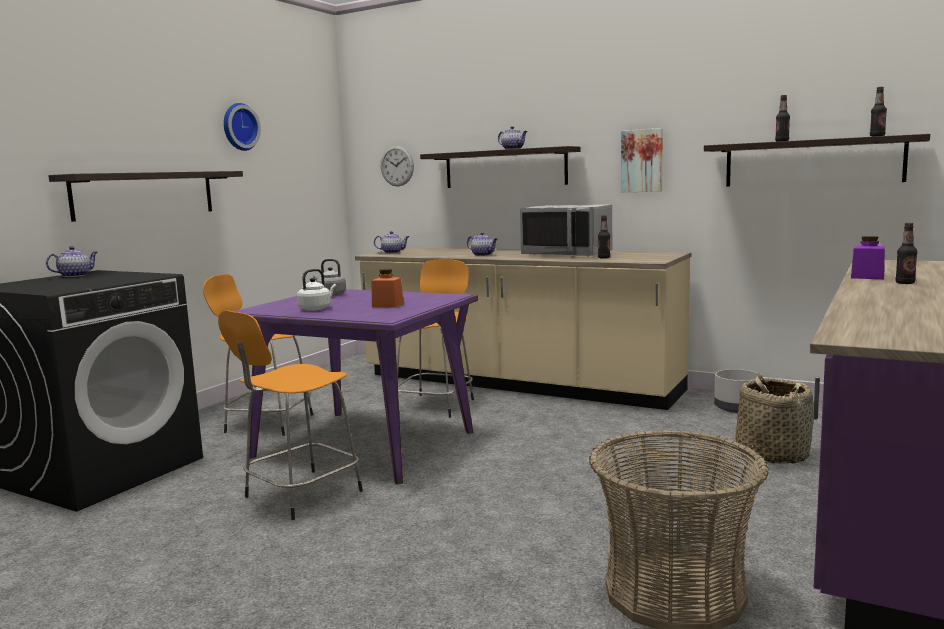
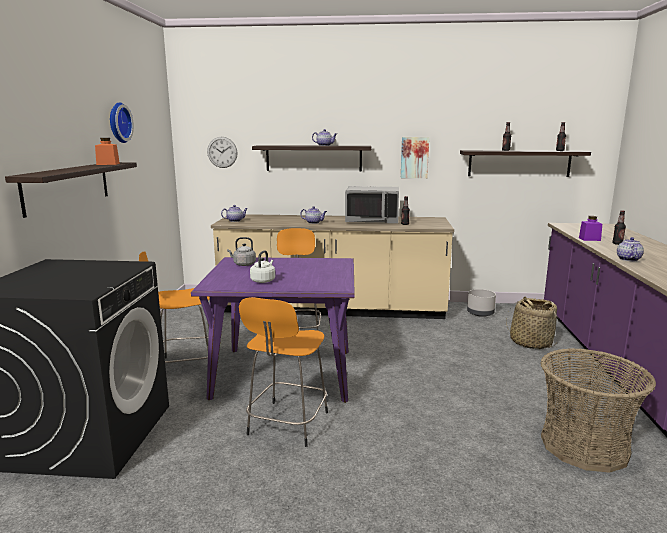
camera: 25 degrees left, 5 degrees up
(75, 275) = (44, 269): teapot -> teapot (628, 259)
(387, 305) = (312, 273): orange jar -> orange jar (108, 164)

